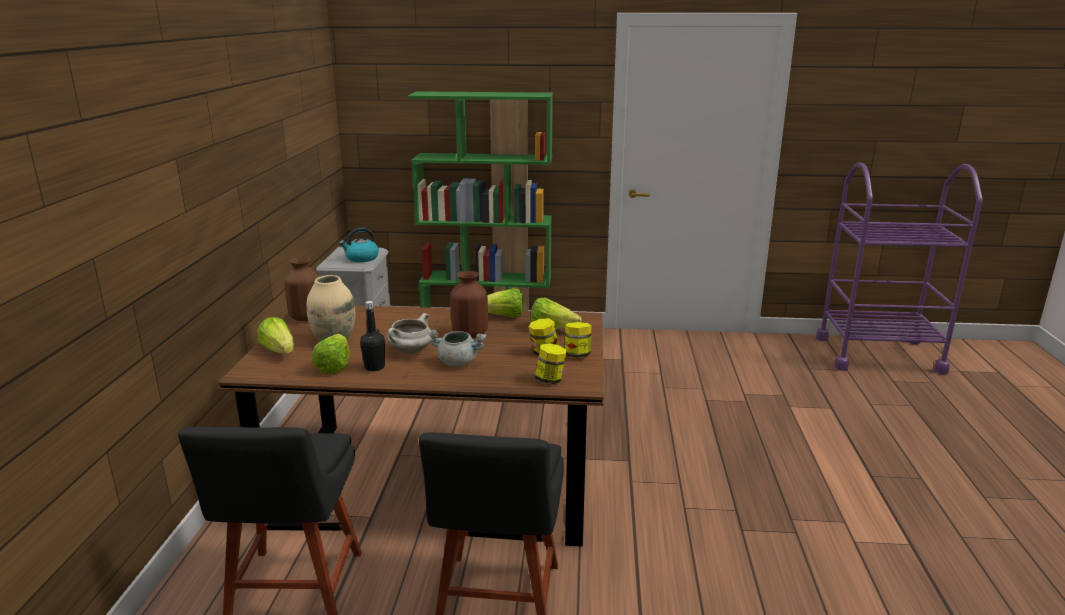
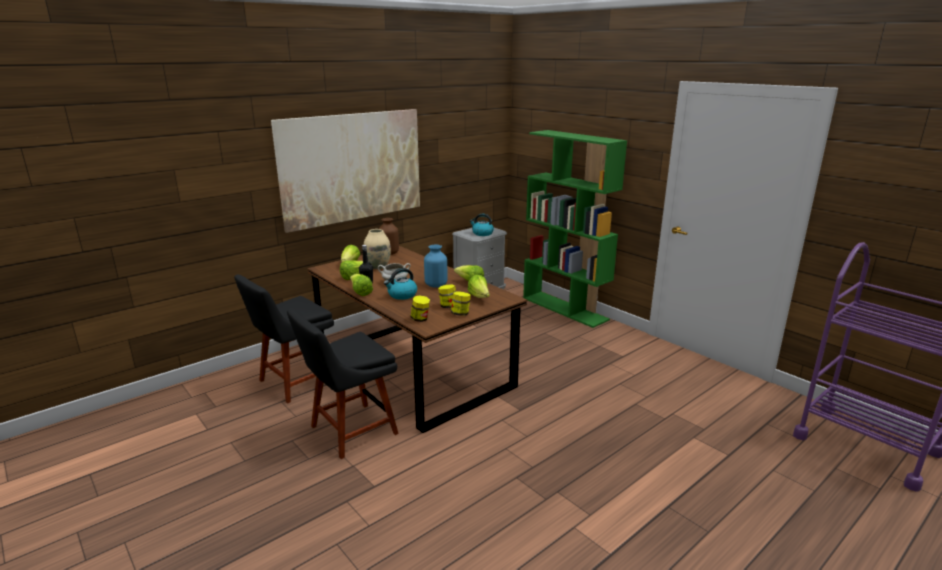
camera: 45 degrees right, 0 degrees up
(212, 182) = (352, 167): none -> picture
(394, 381) = (360, 292): none -> lettuce
(458, 362) = (402, 295): grey cooking pot -> kettle
(470, 334) = (435, 285): brown vase -> blue vase

